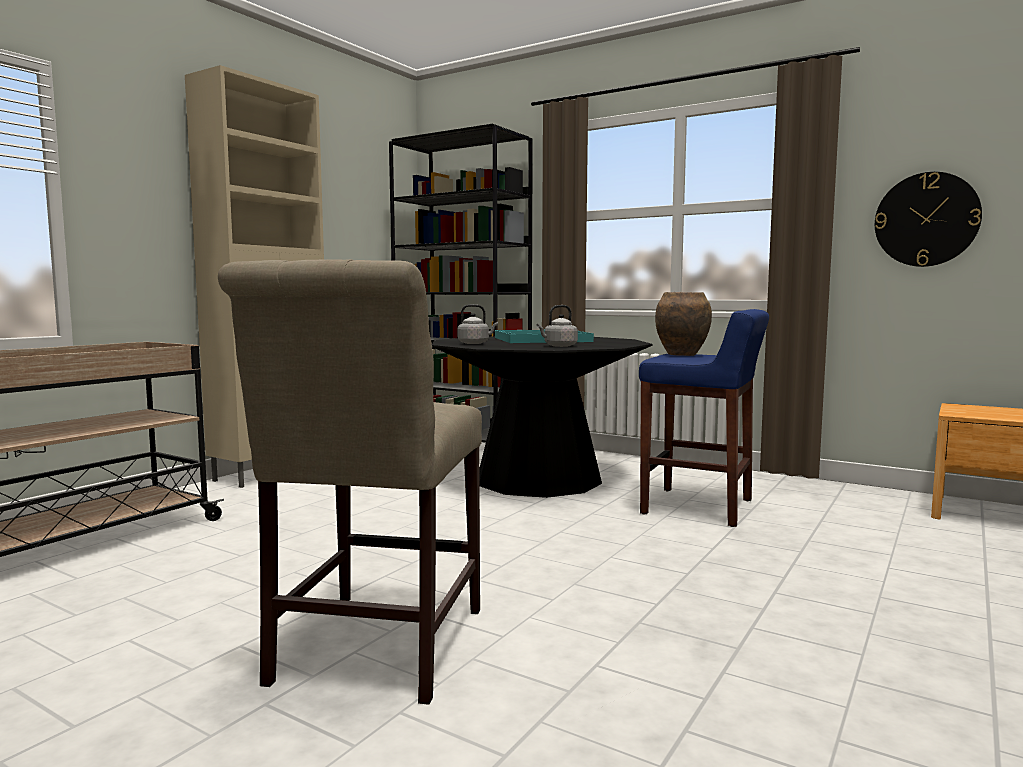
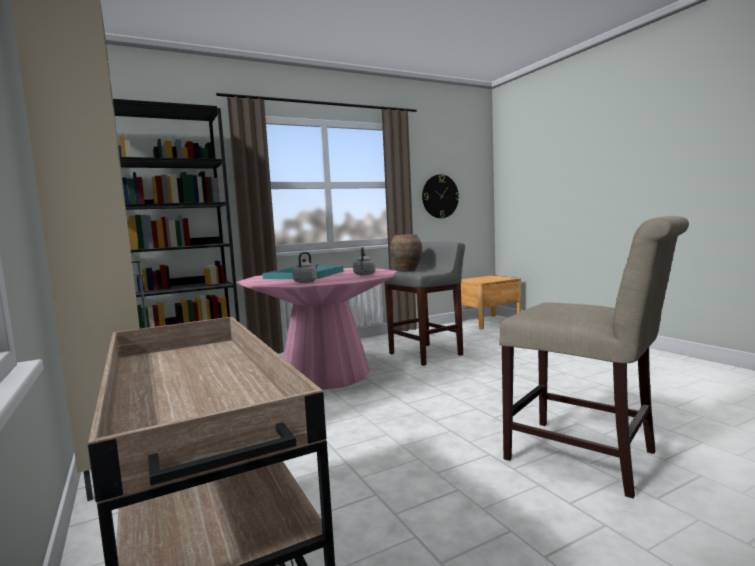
camera: 60 degrees left, 0 degrees up
(538, 479) = (325, 374): black dining table -> pink dining table
(699, 507) = (426, 354): blue stool -> grey stool

